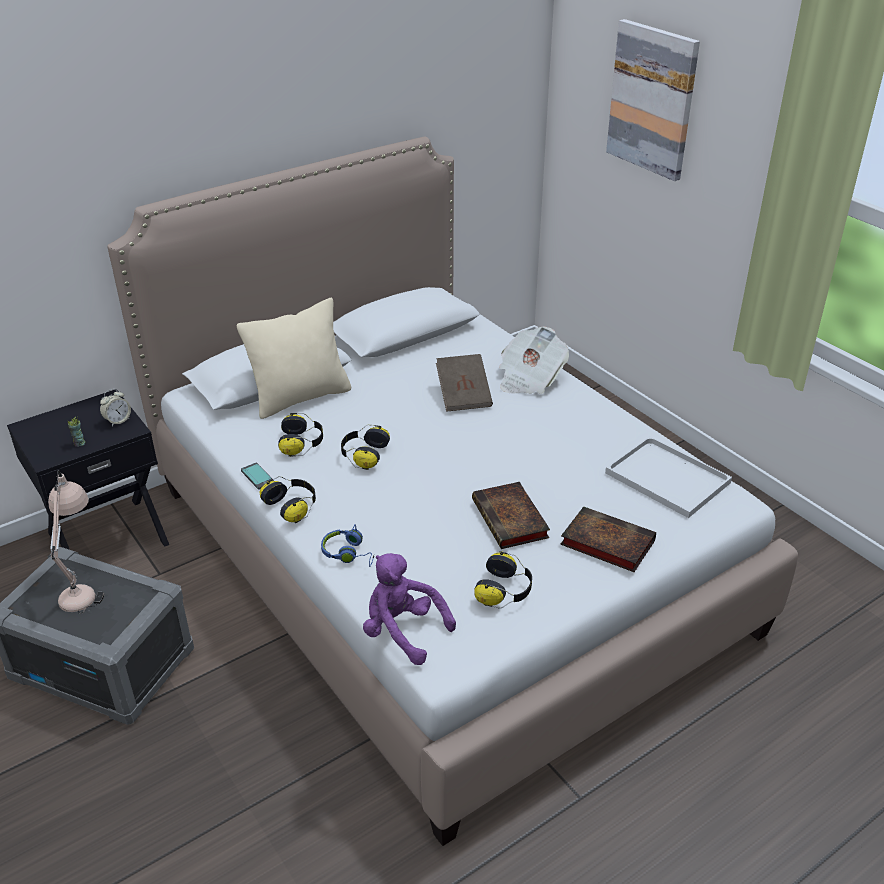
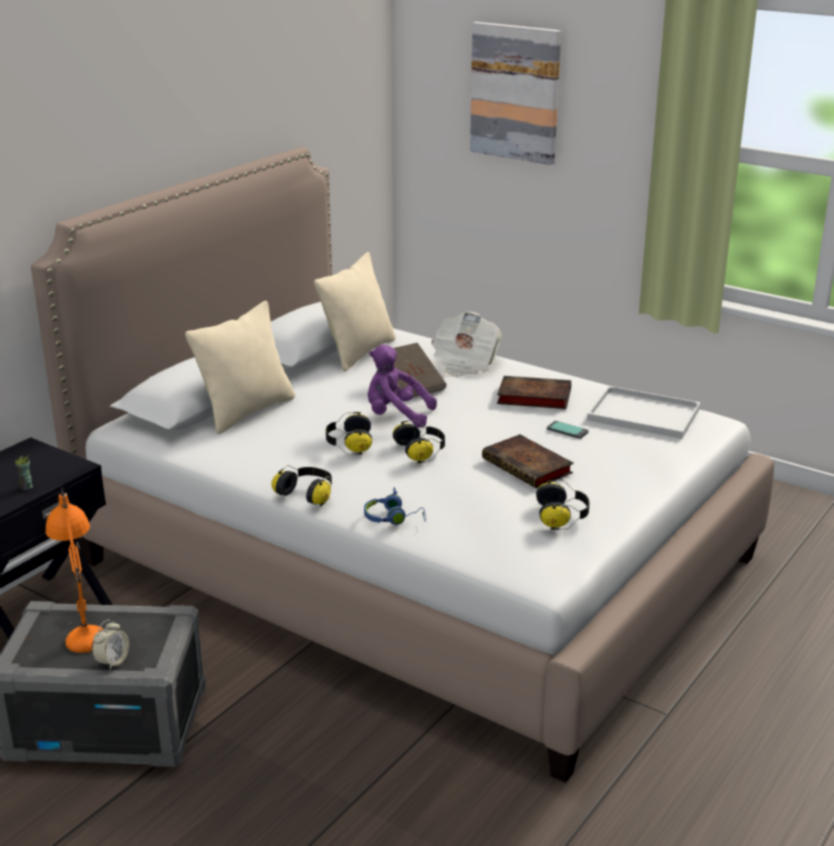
camera: 20 degrees left, 10 degrees down
(83, 584) = (85, 627): beige table lamp -> orange table lamp
(118, 421) = (55, 462): alarm clock -> alarm clock (112, 662)
(257, 476) = (252, 478): phone -> phone (567, 430)
(302, 443) = (277, 446): headphones -> headphones (421, 451)
(402, 631) = (490, 563): purple plush toy -> purple plush toy (396, 416)
(440, 346) = (358, 352): none -> beige pillow
(605, 543) = (624, 467): book -> book (532, 397)

